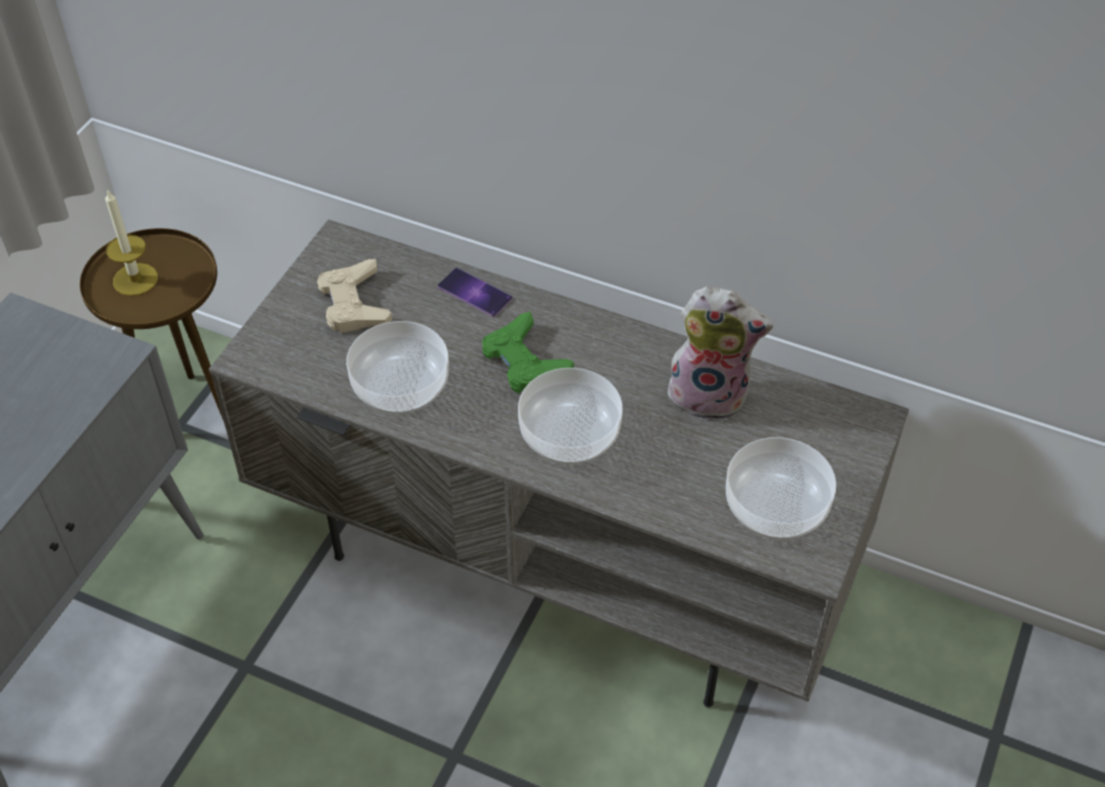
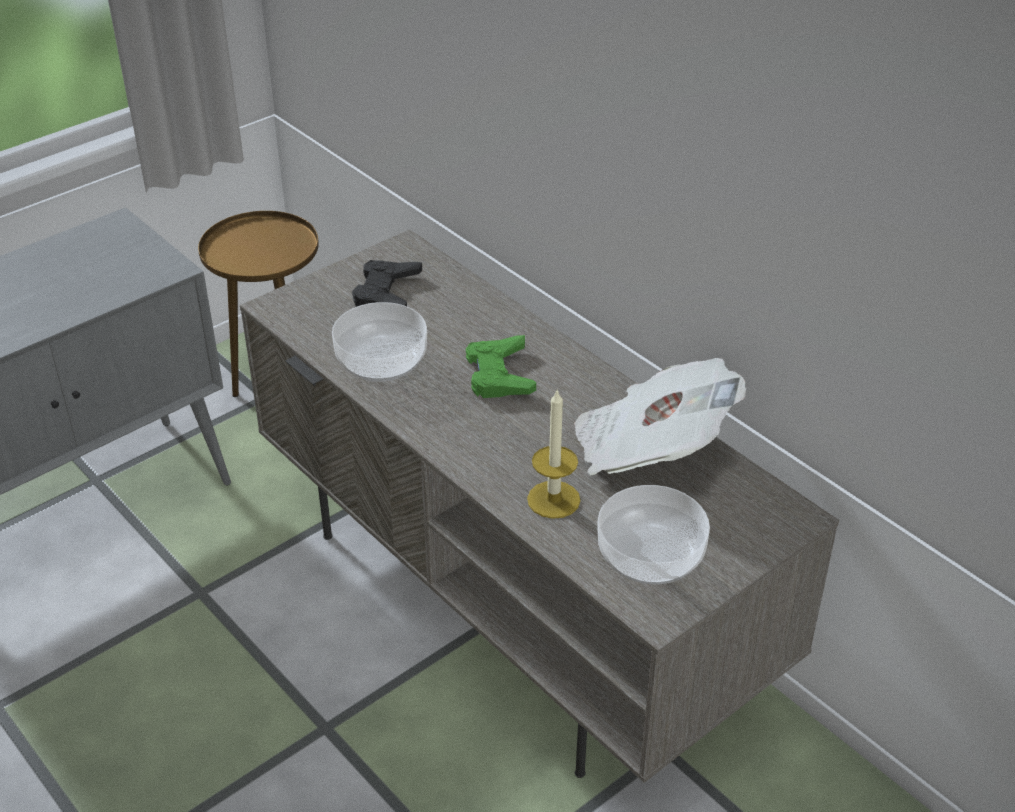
camera: 25 degrees right, 10 degrees down
(135, 279) = (248, 244): candle -> candle (553, 499)
(354, 303) = (386, 293): beige game controller -> black game controller
(475, 293) = (492, 313): phone -> none
(570, 433) = (501, 440): bowl -> none
(710, 394) = (650, 449): plush toy -> newspaper

